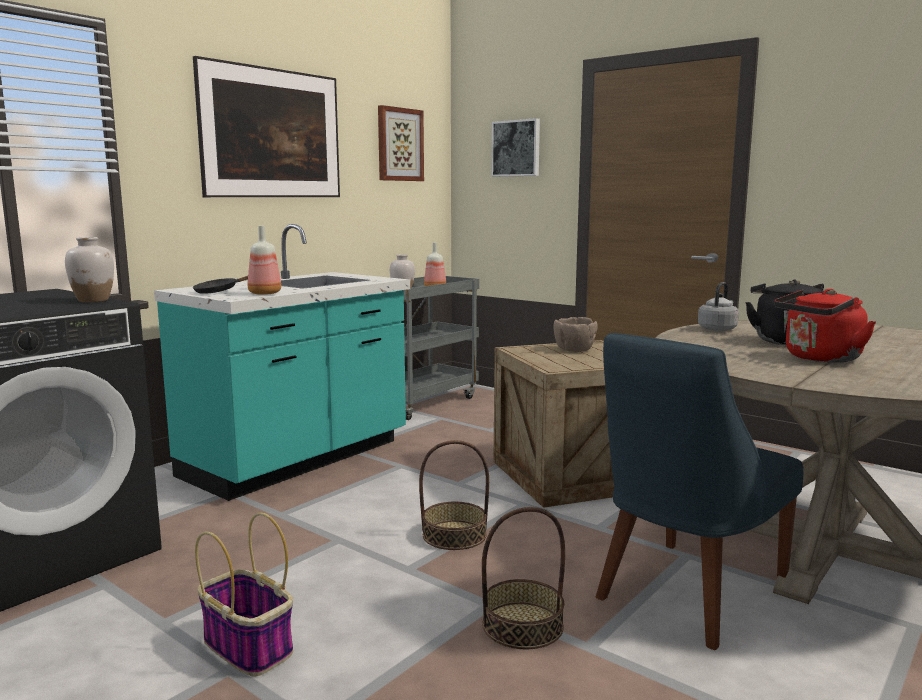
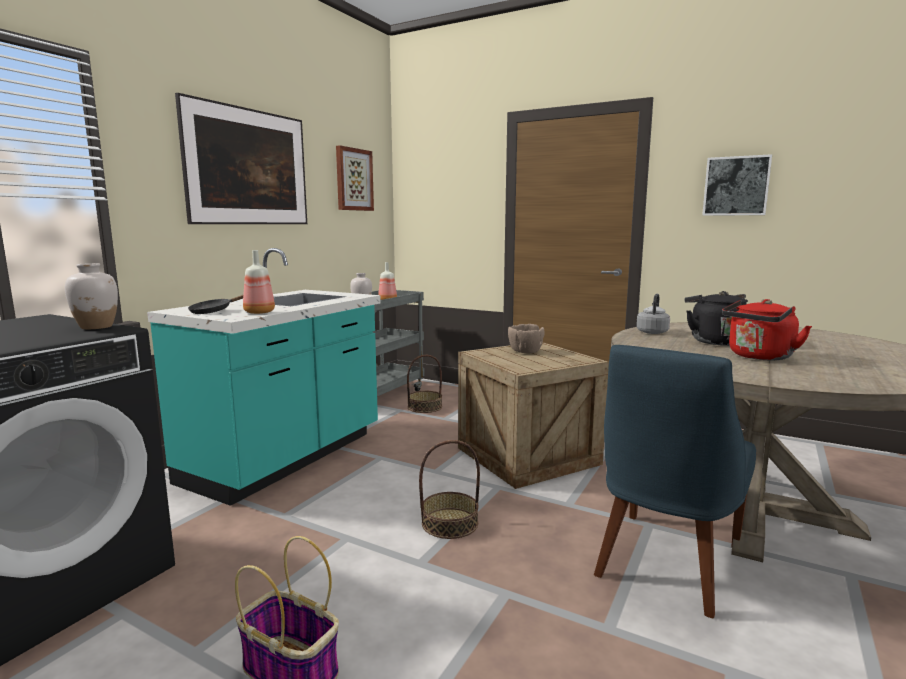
camera: 10 degrees left, 0 degrees up
(516, 148) = (451, 184): picture -> picture (736, 186)
(522, 625) = (543, 612): basket -> basket (424, 407)

